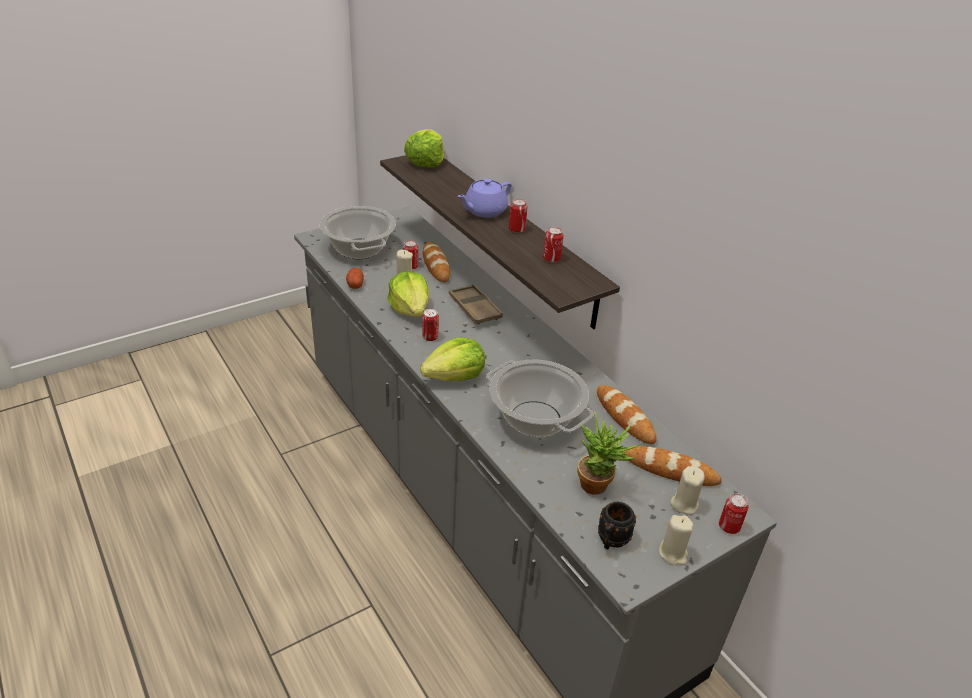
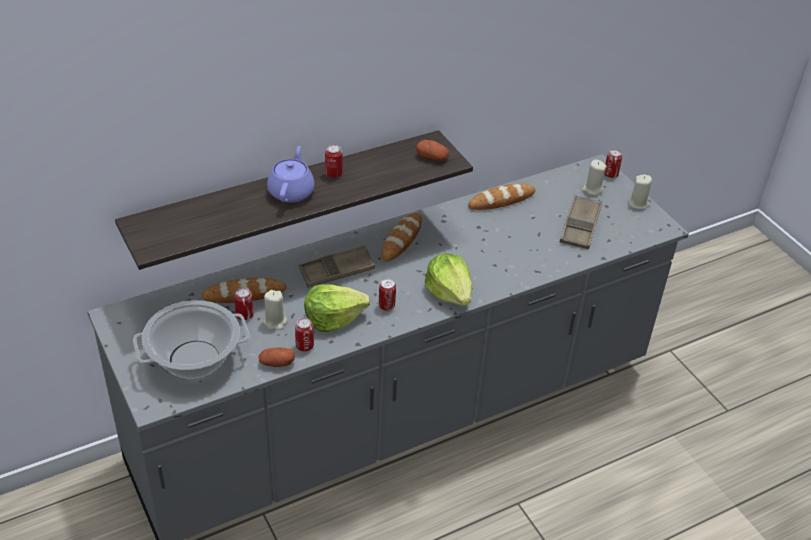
camera: 85 degrees left, 5 degrees up
(425, 161) = (153, 226): lettuce -> none
(484, 211) = (291, 191): purple teapot -> purple teapot turned 135 degrees counterclockwise
(536, 419) = (507, 249): cooking pot -> none
(551, 259) = (392, 160): can -> can (304, 346)
(565, 281) = (432, 157): none -> potato
(599, 486) = (580, 226): potted plant -> brown tray
(611, 541) = (632, 229): black mug -> none
(670, 470) = (559, 188): bread -> bread (401, 239)

